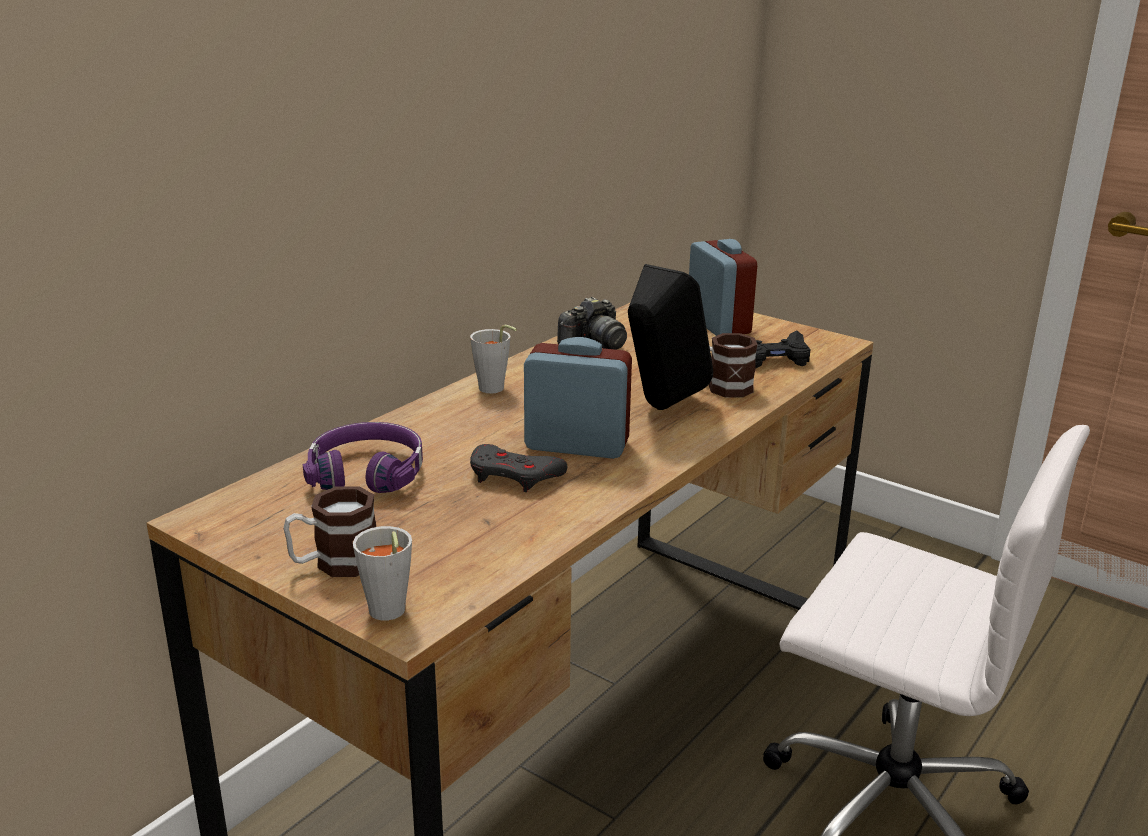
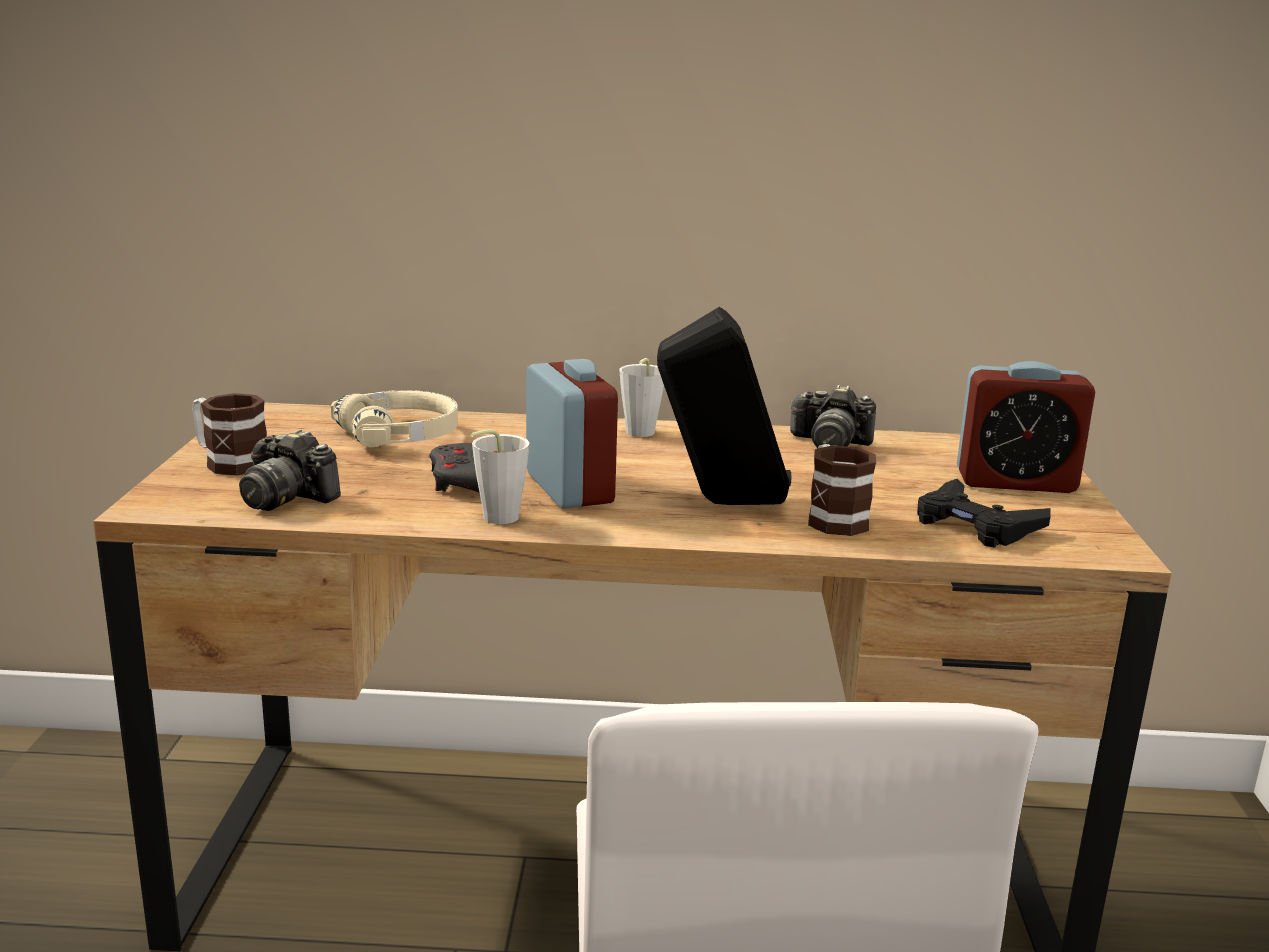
camera: 55 degrees right, 5 degrees down
(367, 472) = (400, 434): purple headphones -> beige headphones
(388, 615) = (161, 497): grey cup -> grey cup (494, 519)
(463, 556) = (286, 498): none -> camera
(718, 324) = (1015, 482): alarm clock -> alarm clock turned 60 degrees clockwise

